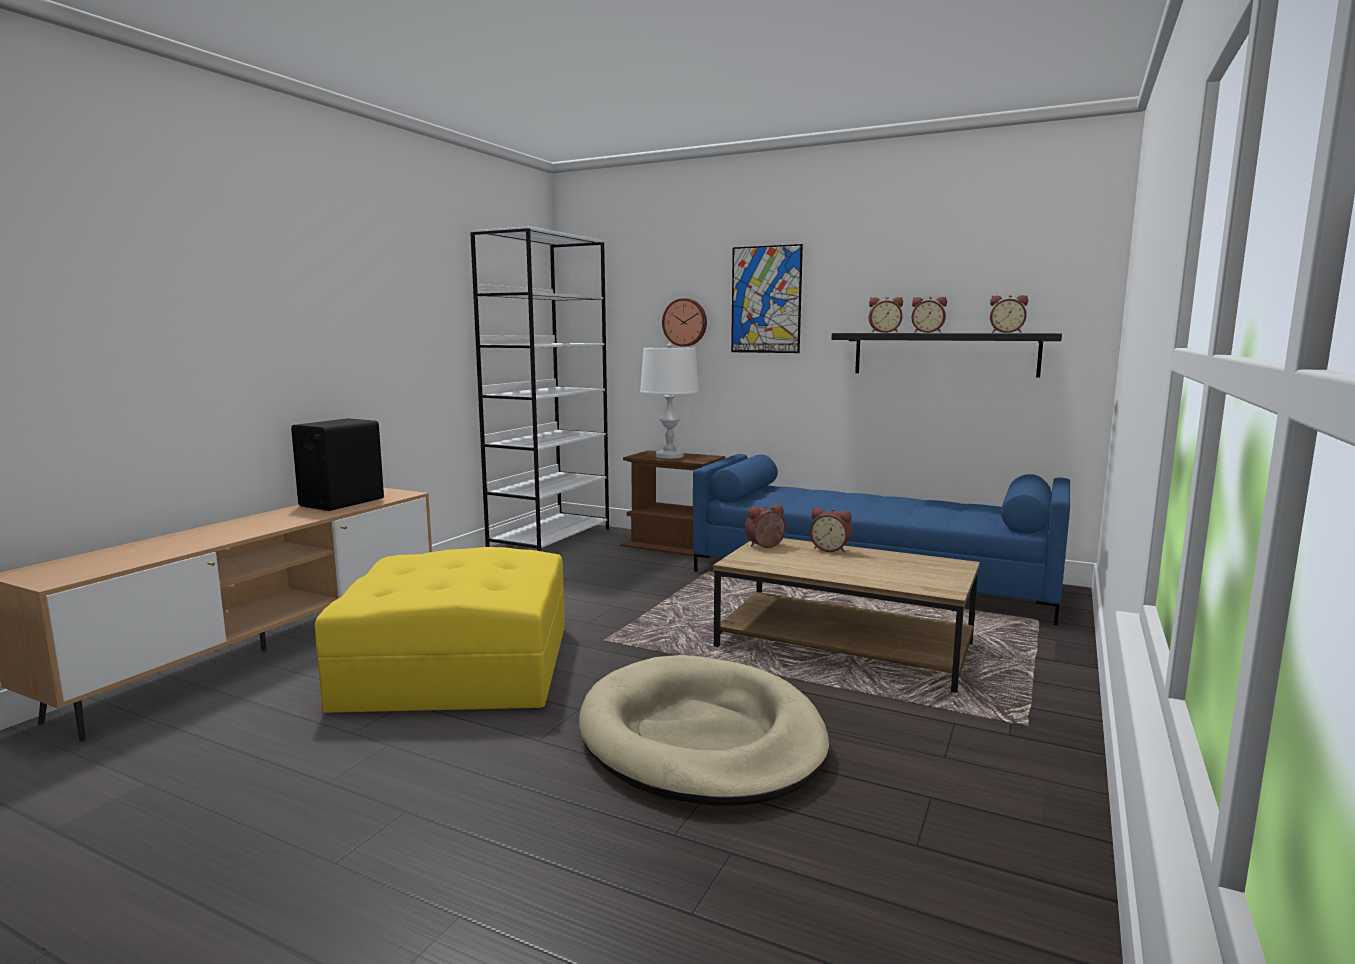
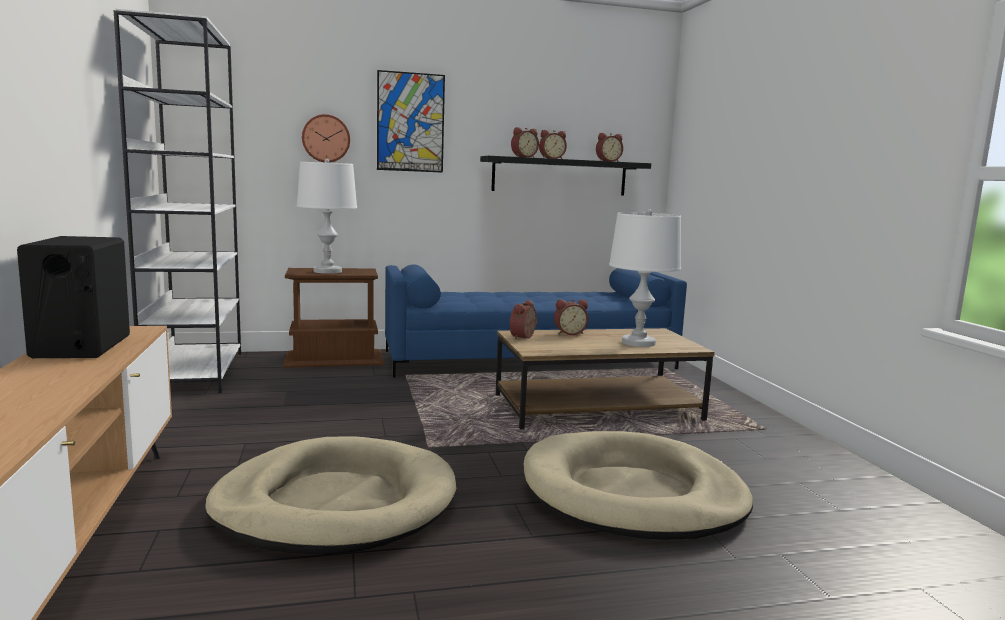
camera: 40 degrees left, 0 degrees up
(458, 665) = (335, 503): yellow ottoman -> beige dog bed
(886, 573) = (638, 343): none -> white table lamp

